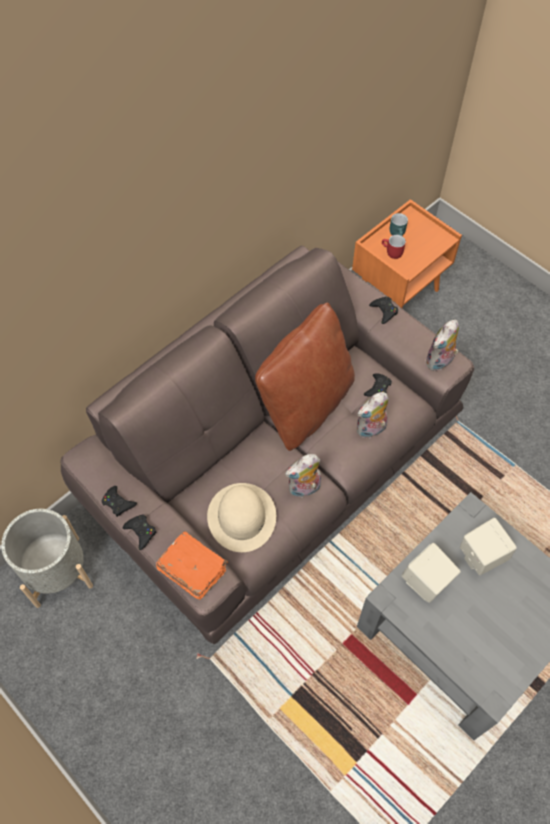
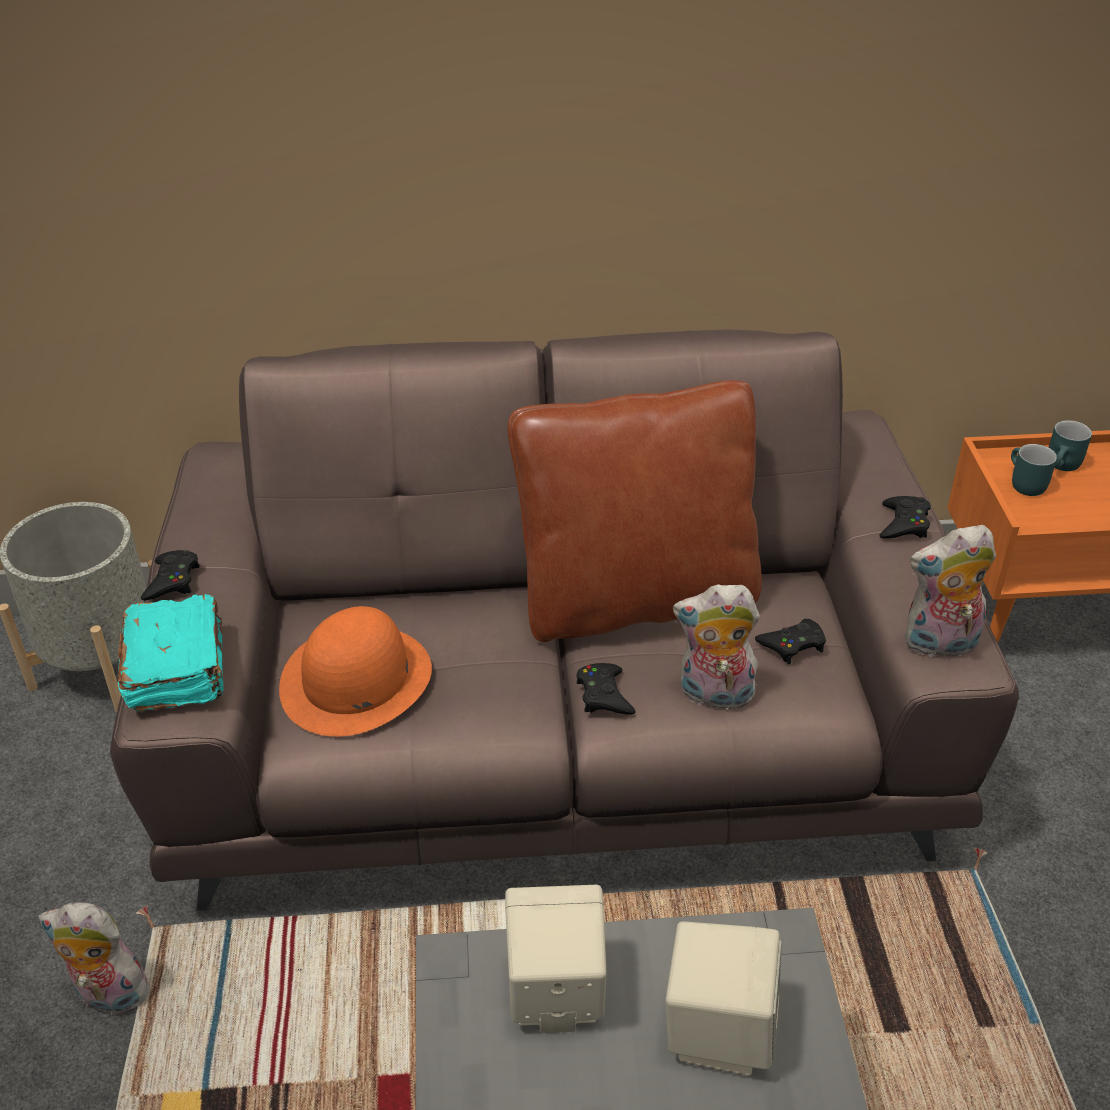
camera: 40 degrees right, 20 degrees down
(118, 503) = (189, 530): black game controller -> black game controller (604, 695)
(192, 568) = (178, 669): orange book -> turquoise book
(242, 517) = (356, 680): beige hat -> orange hat
(304, 489) = (499, 706): plush toy -> plush toy (108, 995)
(391, 253) = (1022, 484): red mug -> turquoise mug

